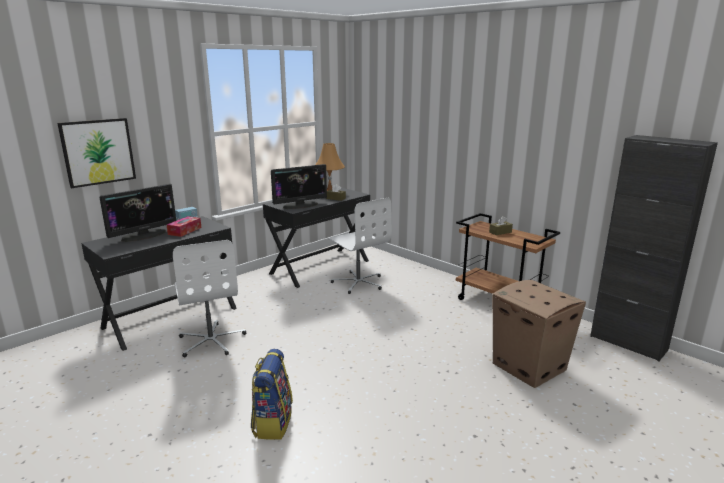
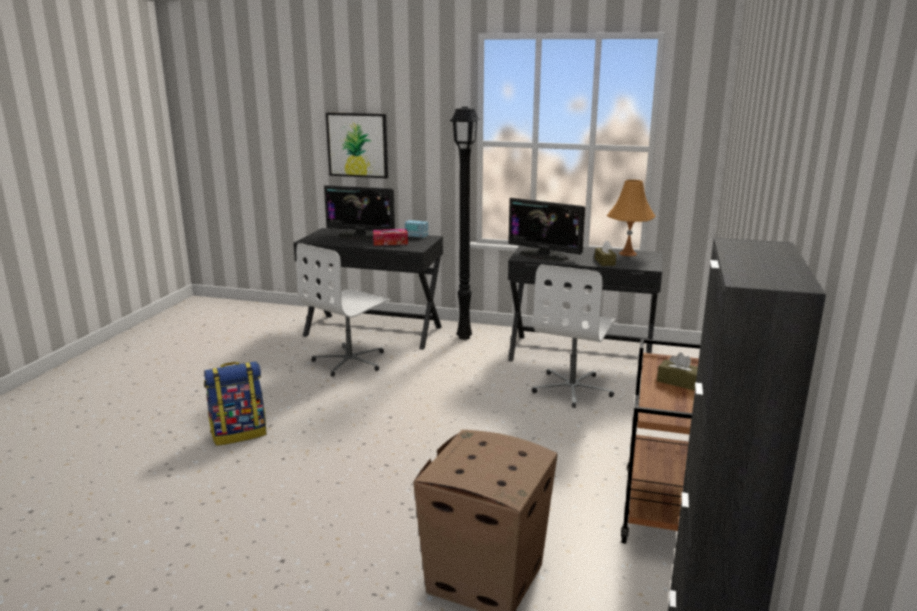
camera: 60 degrees right, 0 degrees up
(241, 289) = (465, 337): none -> black floor lamp

